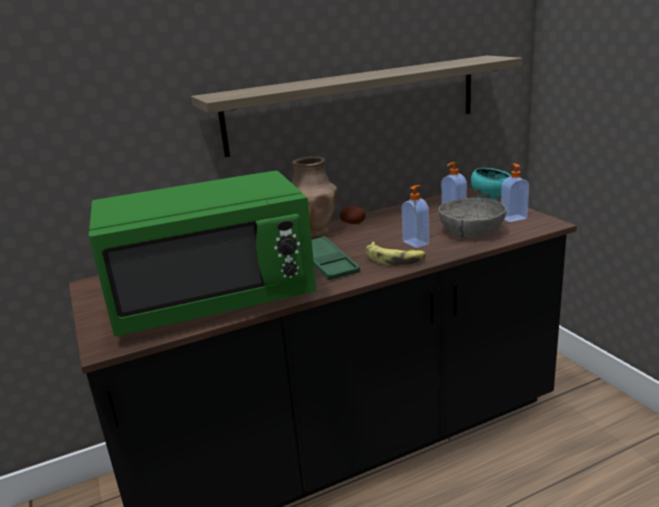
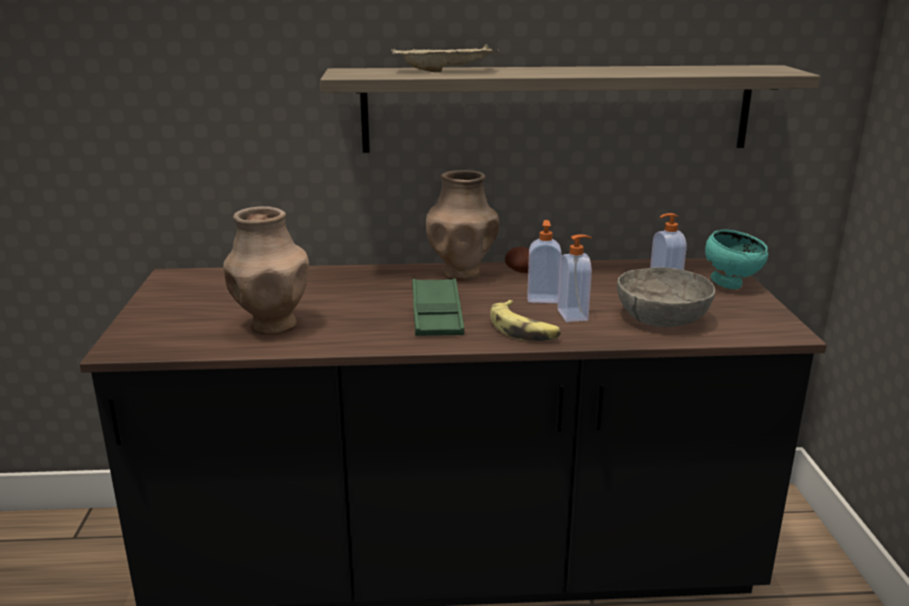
camera: 20 degrees right, 0 degrees up
(214, 300) = (272, 326): green microwave -> brown vase
(286, 85) = (446, 71): none -> beige tray
(513, 218) = (742, 312): soap dispenser -> soap dispenser (543, 298)

